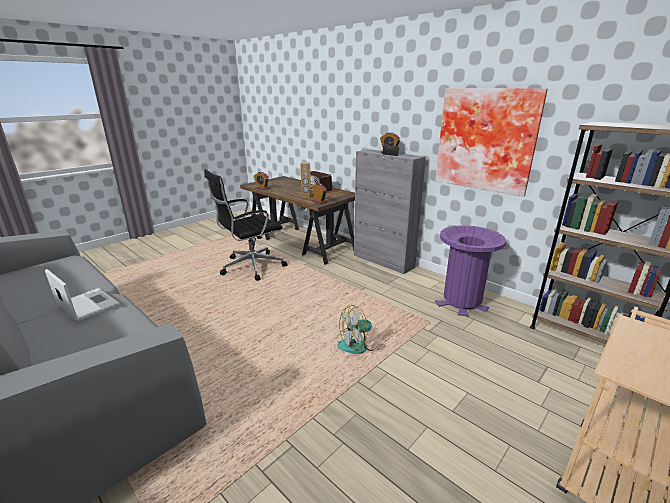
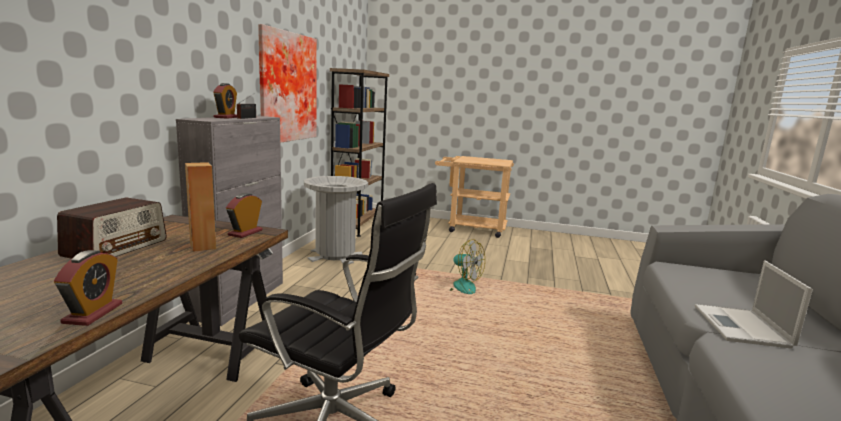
camera: 120 degrees left, 10 degrees down
(461, 302) = (335, 255): purple trash can -> grey trash can

